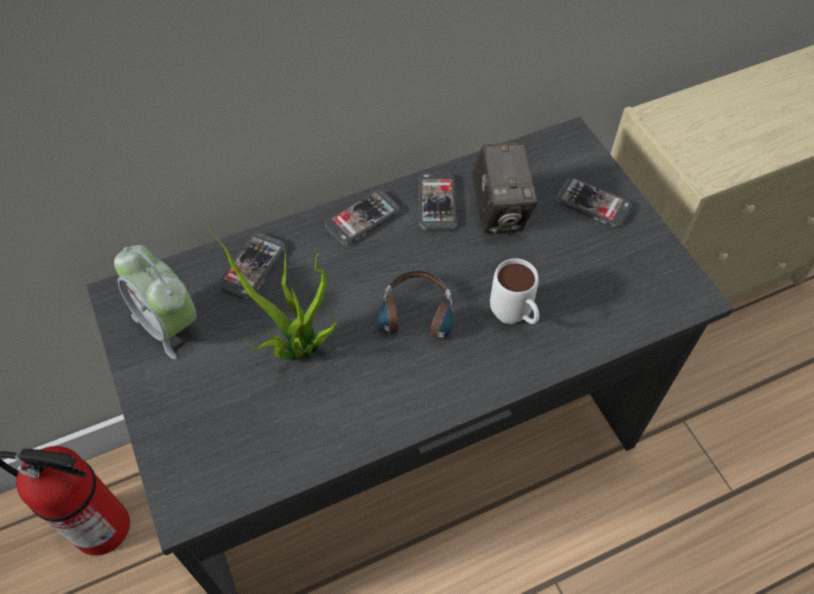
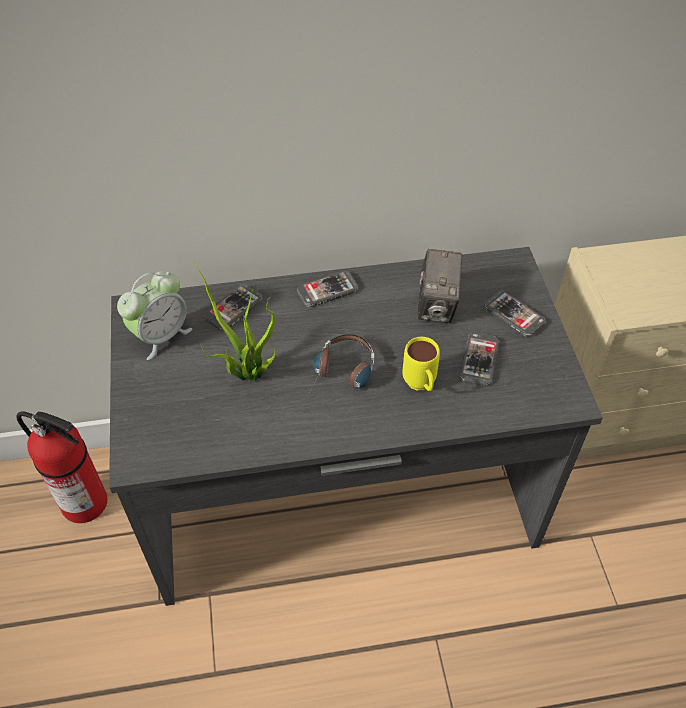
camera: 15 degrees right, 5 degrees down
(169, 324) = (161, 336): alarm clock -> alarm clock turned 105 degrees counterclockwise
(437, 203) = (389, 290): phone -> phone (479, 360)
(514, 318) = (420, 387): white mug -> yellow mug

